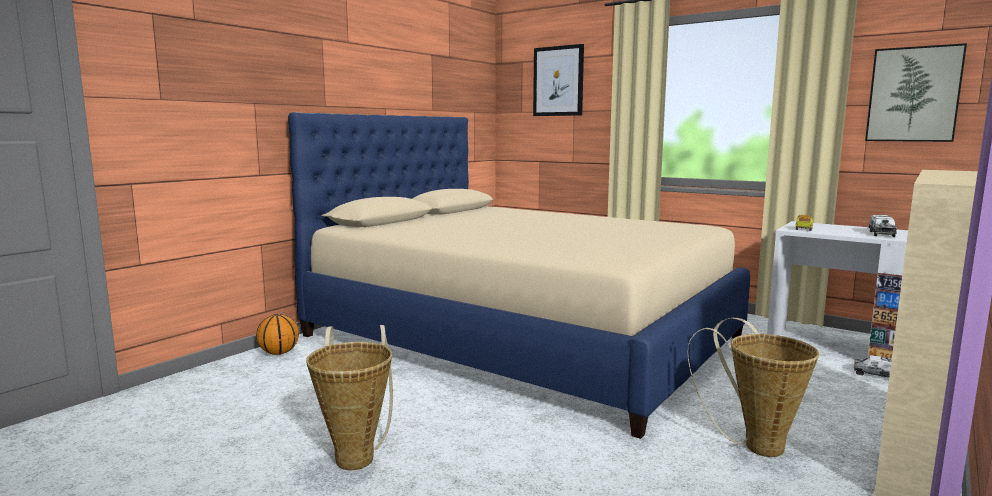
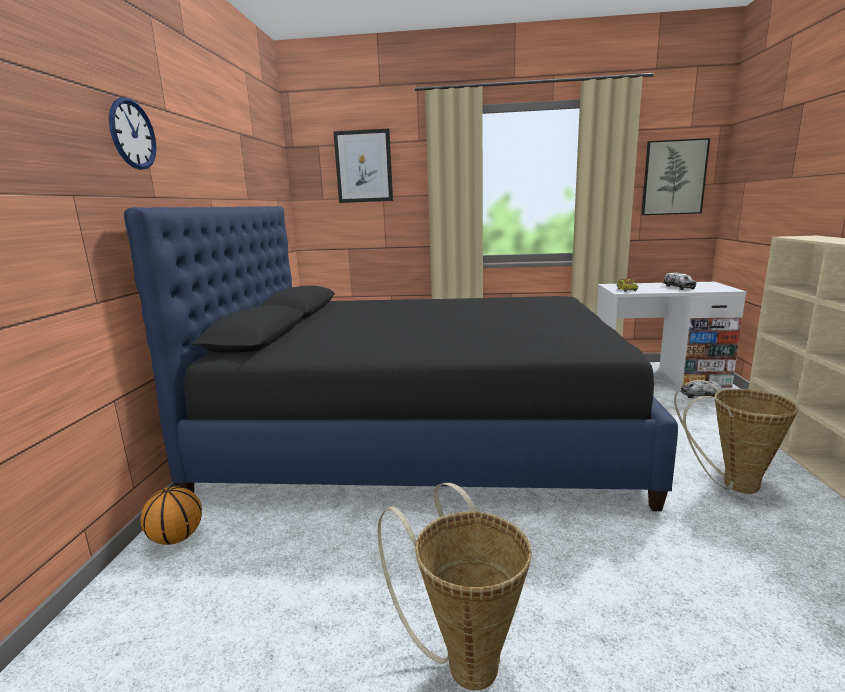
camera: 30 degrees left, 5 degrees up
(311, 61) = (132, 134): none -> wall clock
(520, 336) = (423, 431): beige bed -> black bed

